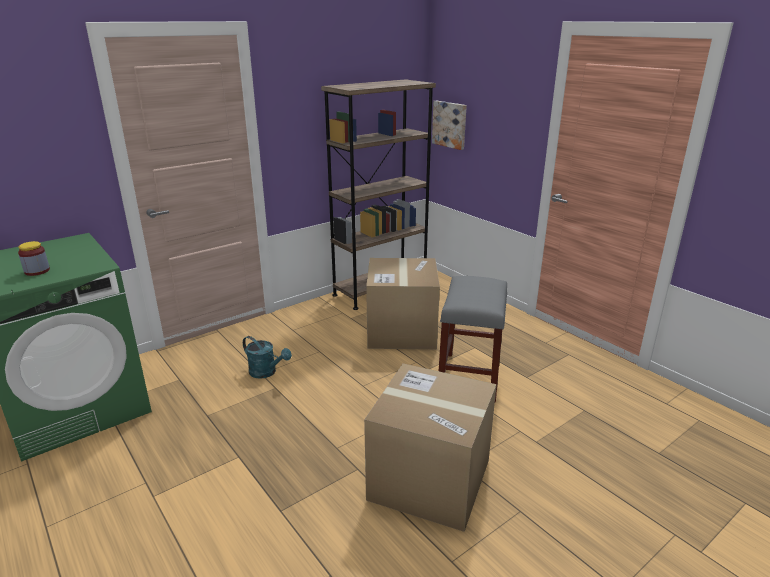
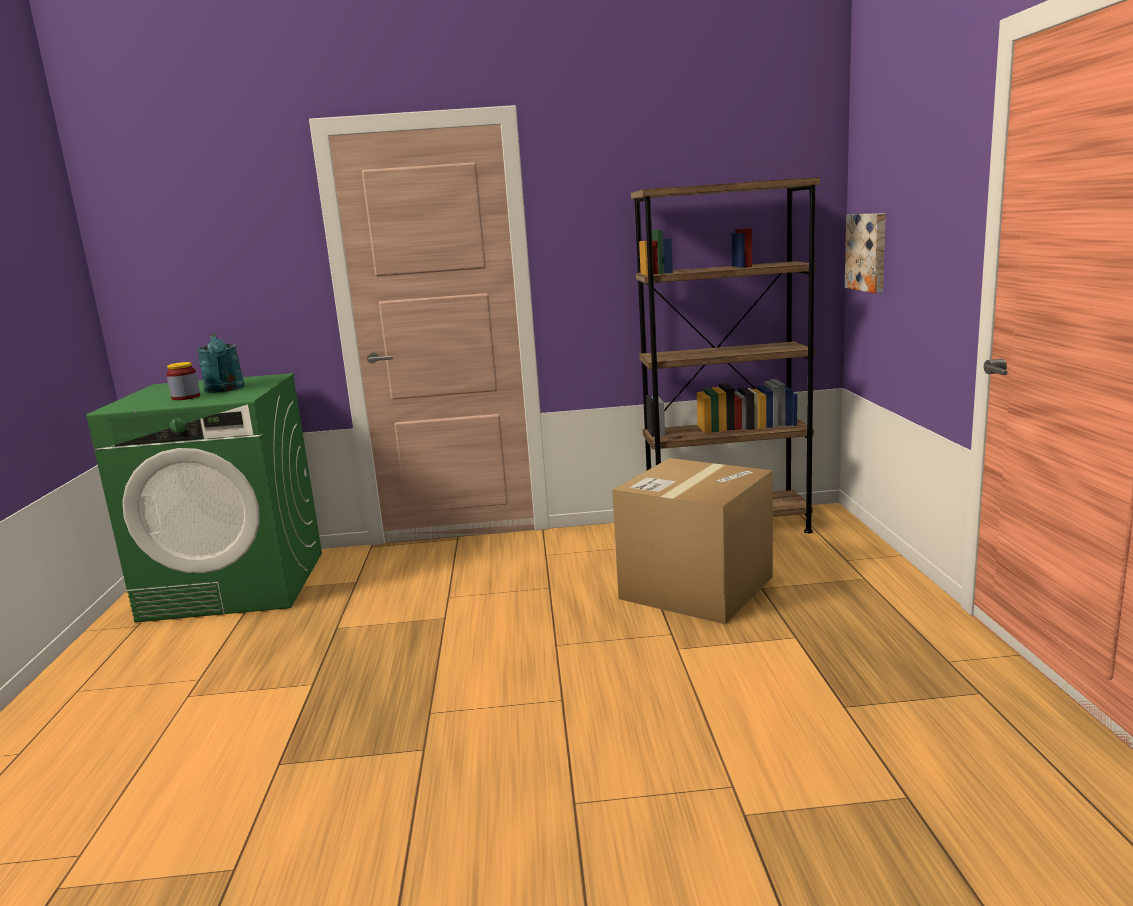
camera: 35 degrees right, 10 degrees down
(266, 372) = (455, 597): turquoise watering can -> turquoise watering can (225, 390)
(429, 479) = (500, 802): cardboard box -> none
(469, 375) = (737, 676): grey stool -> none

